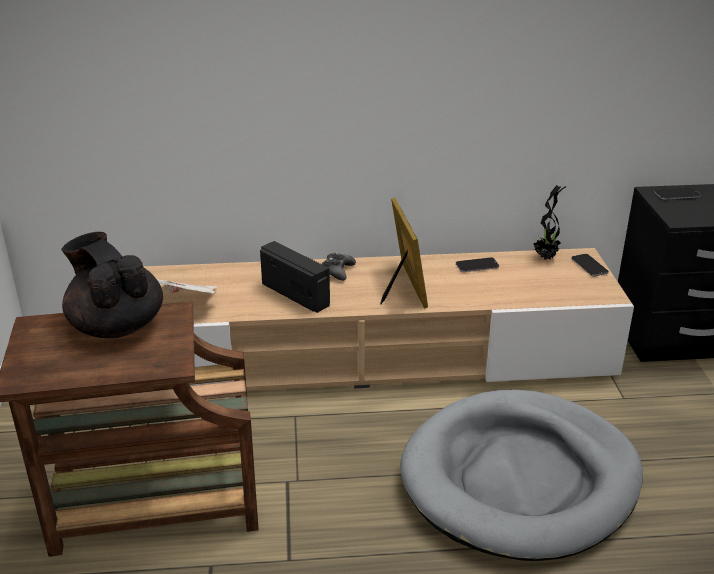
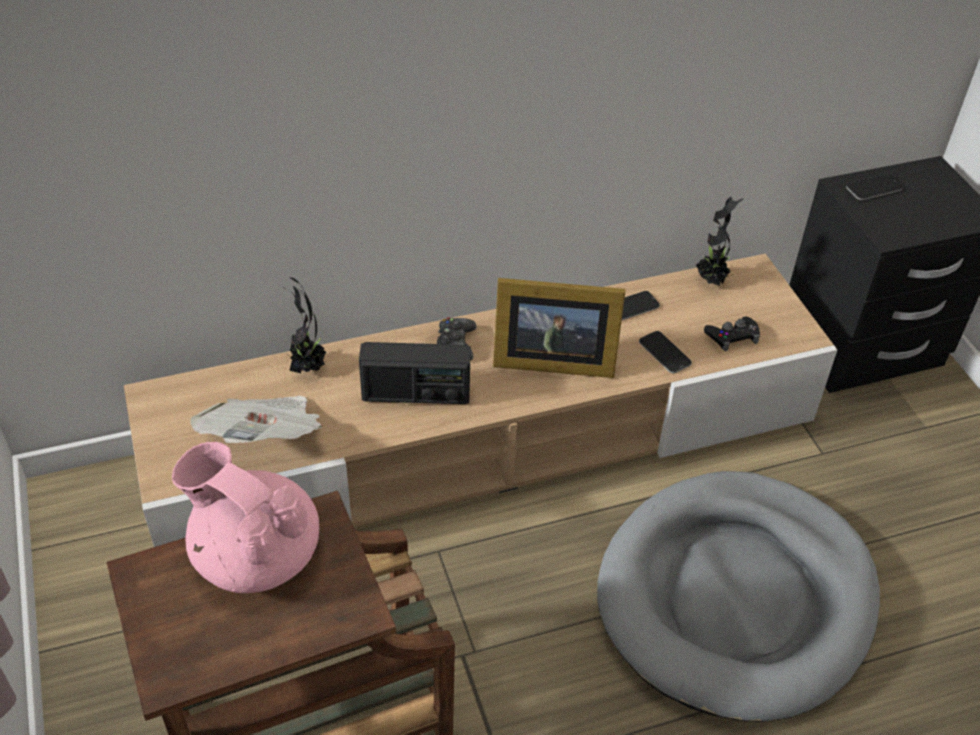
camera: 15 degrees left, 15 degrees up
(116, 326) = (255, 555): black teapot -> pink teapot
(227, 272) = (307, 366): none -> potted plant
(296, 294) = (416, 394): radio -> radio turned 150 degrees clockwise
(403, 287) = (550, 359): picture frame -> picture frame turned 120 degrees clockwise
(550, 290) = (732, 337): none -> black game controller
(589, 266) = (767, 287): phone -> phone (664, 353)

